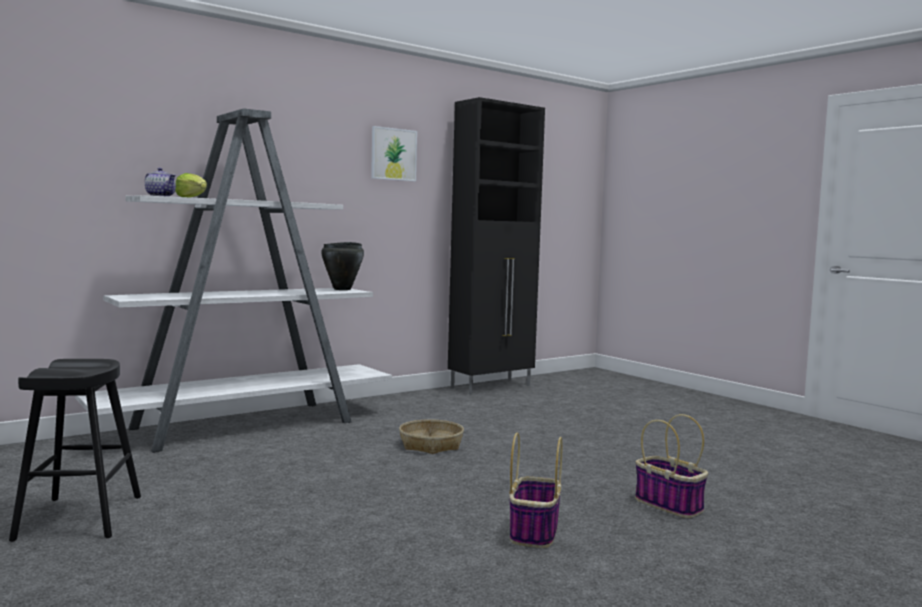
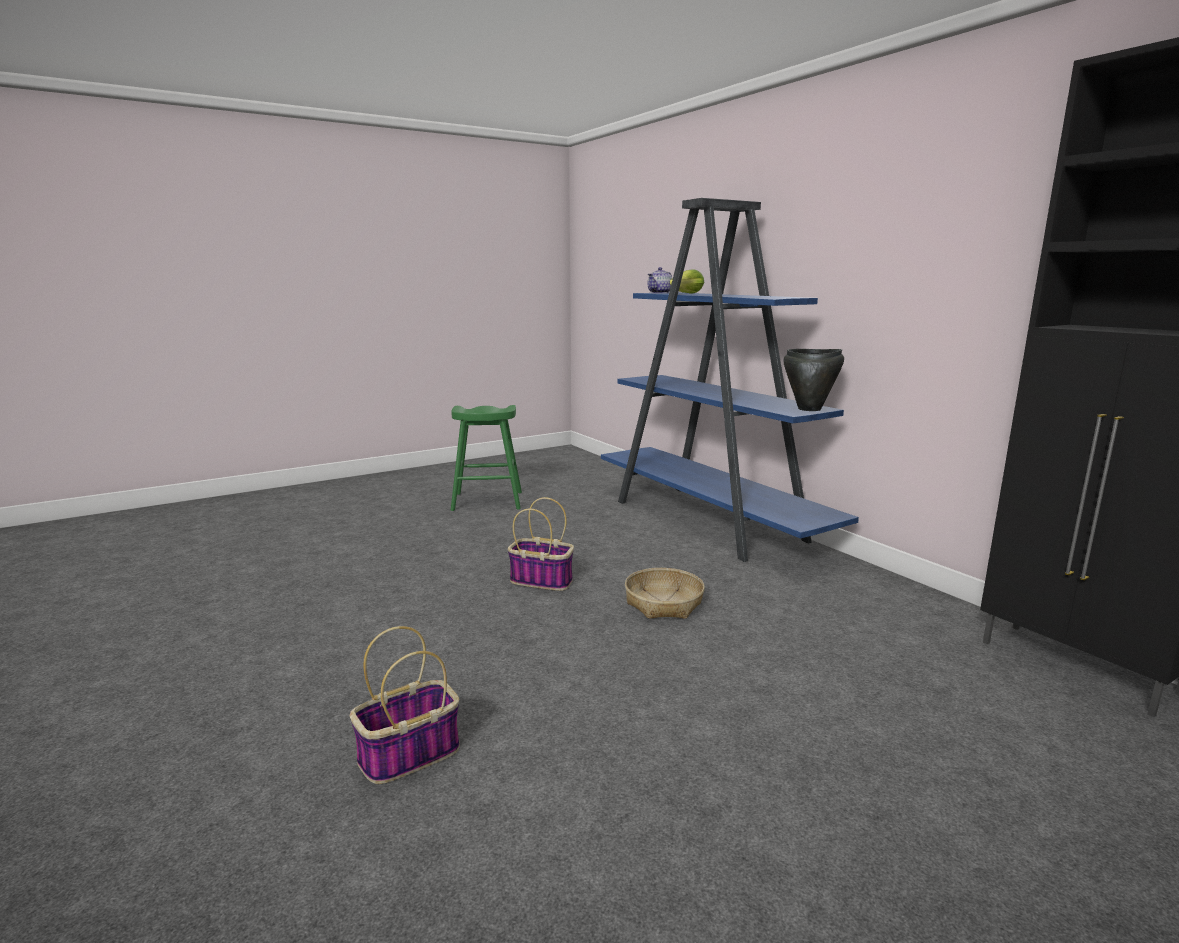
camera: 95 degrees right, 10 degrees up
(80, 517) = (487, 501): black stool -> green stool
(247, 425) = (709, 521): white bookcase -> blue bookcase
(393, 154) = (965, 211): picture -> none
(534, 531) = (381, 645): basket -> basket (543, 581)

